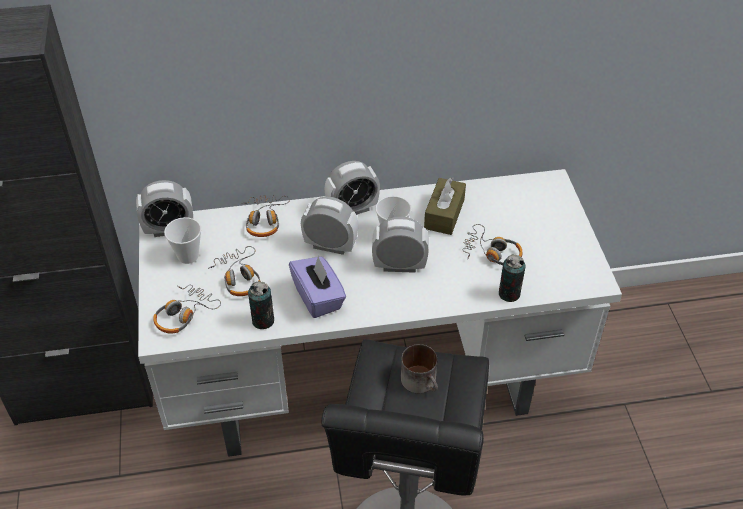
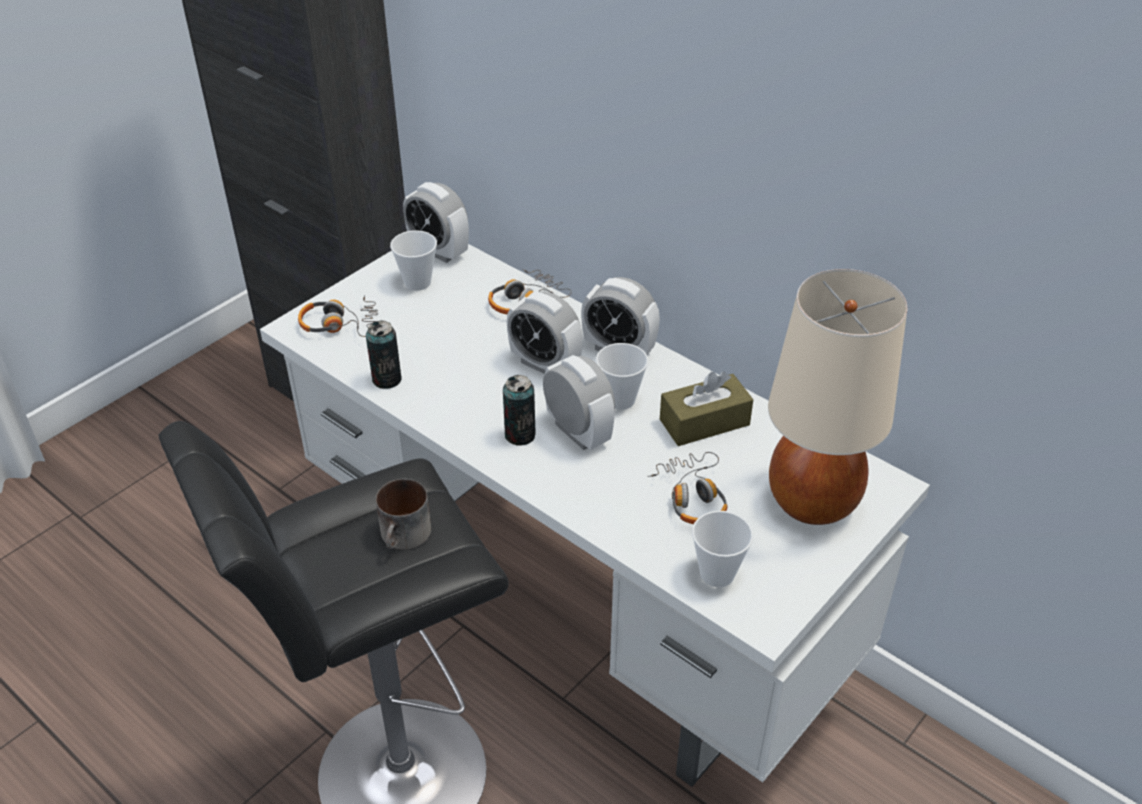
camera: 50 degrees right, 5 degrees down
(239, 277) = (427, 330): headphones -> none
(318, 297) = (461, 399): purple tissue box -> none
(330, 246) = (545, 365): alarm clock -> alarm clock turned 150 degrees clockwise
(509, 294) = (643, 548): can -> can (520, 435)
(538, 213) = (813, 502): none -> beige table lamp
(551, 278) = (717, 574): none -> cup

